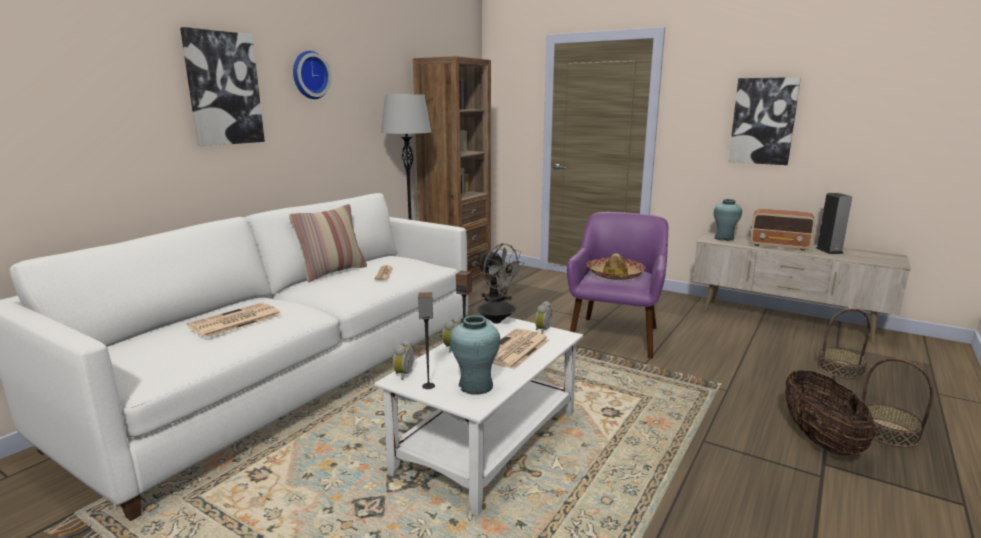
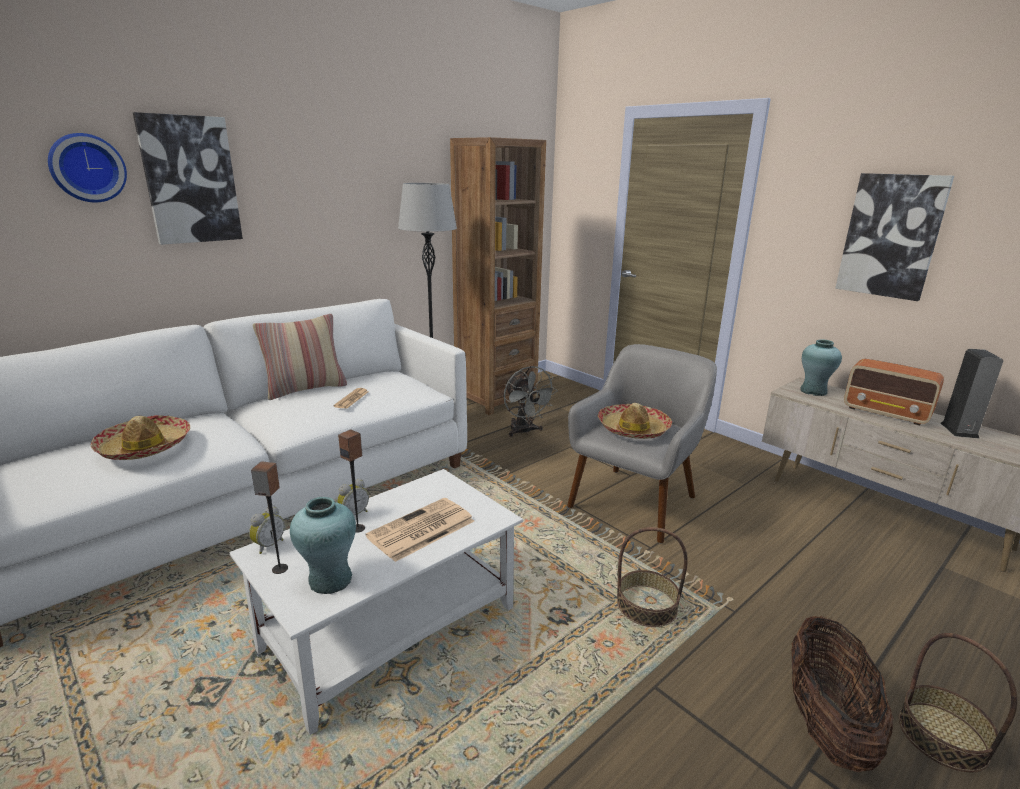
camera: 15 degrees right, 5 degrees up
(234, 321) = (145, 447): newspaper -> hat
(309, 75) = (305, 162): wall clock -> wall clock (87, 168)
(497, 322) = (436, 482): black bowl -> none
(542, 330) = (477, 504): alarm clock -> none
(615, 336) = (635, 502): purple armchair -> grey armchair
(840, 369) = (925, 607): basket -> basket (647, 606)

